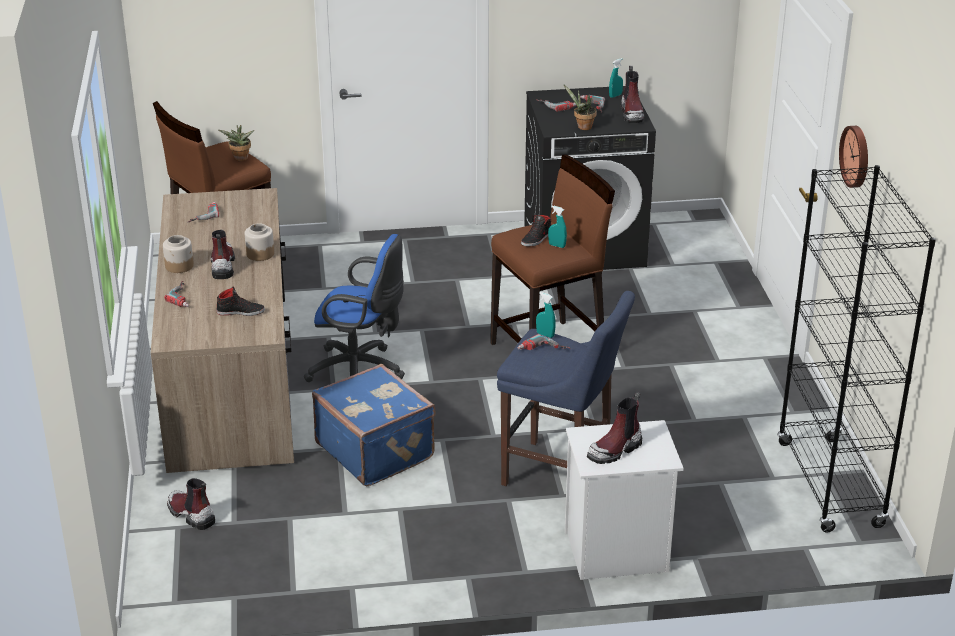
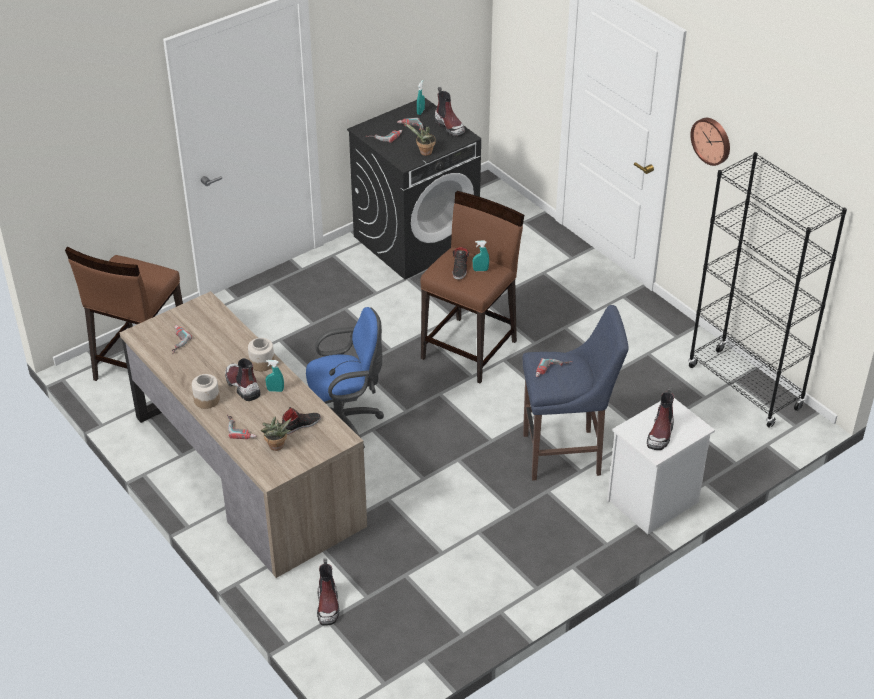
camera: 30 degrees left, 10 degrees up
(190, 514) = (328, 605): boot -> boot turned 105 degrees counterclockwise
(240, 159) = (148, 271): potted plant -> potted plant (277, 447)
(376, 450) = (417, 489): blue suitcase -> none
(545, 335) = (542, 356): turquoise spray bottle -> turquoise spray bottle (275, 390)

